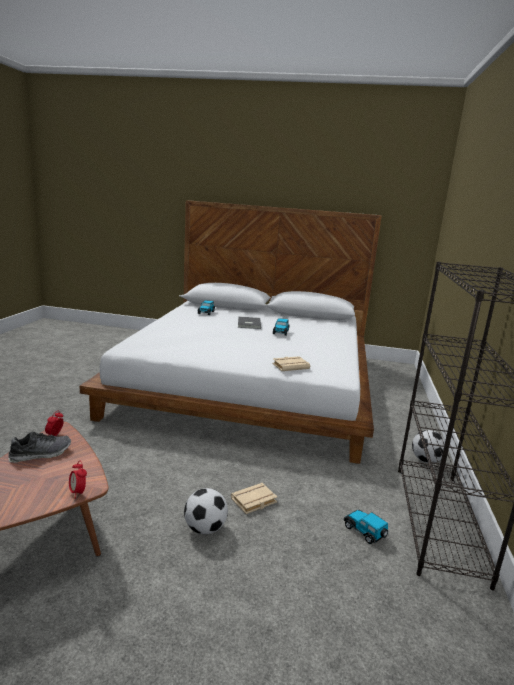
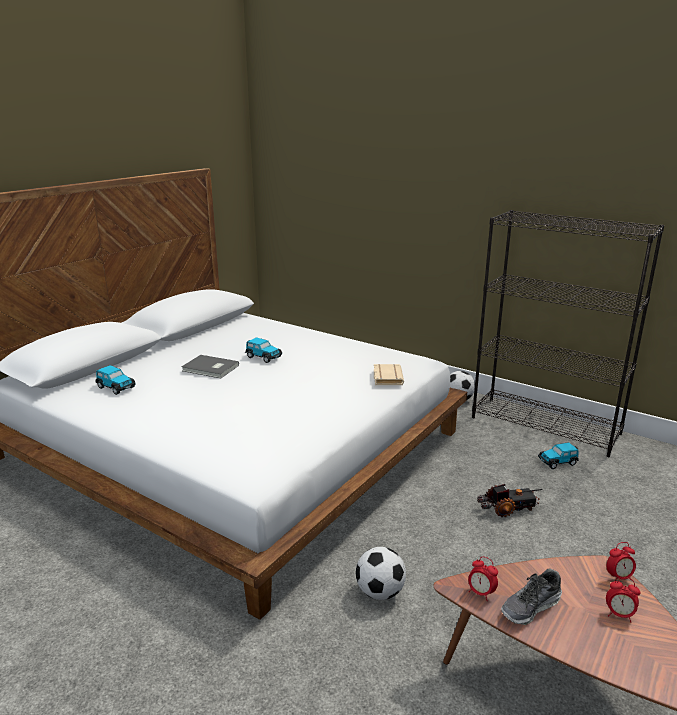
camera: 65 degrees left, 5 degrees up
(31, 491) = (619, 614): none -> alarm clock
(41, 454) = (531, 607): shoe -> shoe turned 120 degrees counterclockwise
(205, 529) = (550, 549): football -> football (380, 592)
(253, 501) = (508, 509): beige book -> toy truck

